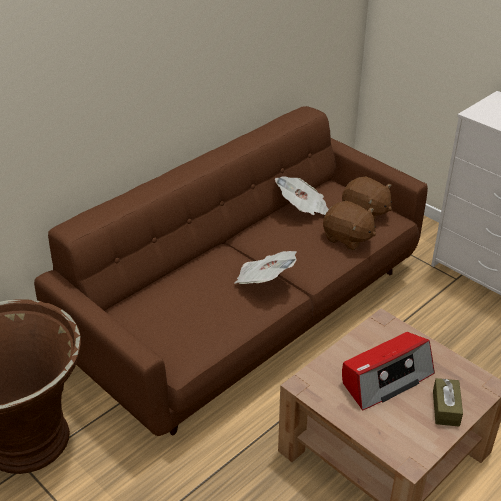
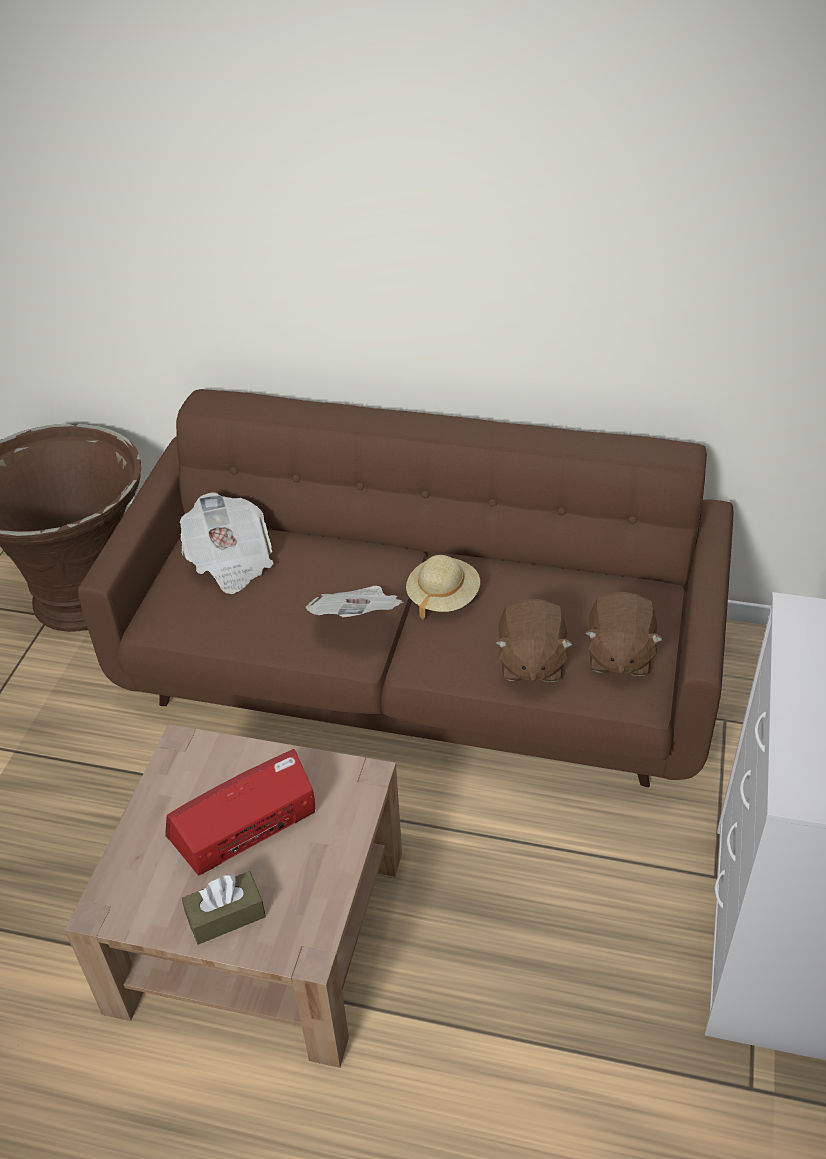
camera: 60 degrees right, 5 degrees up
(273, 247) = (443, 597): none -> beige hat
(303, 208) = (555, 585): newspaper -> newspaper (230, 562)
(385, 378) = (245, 825): radio -> radio turned 120 degrees clockwise

